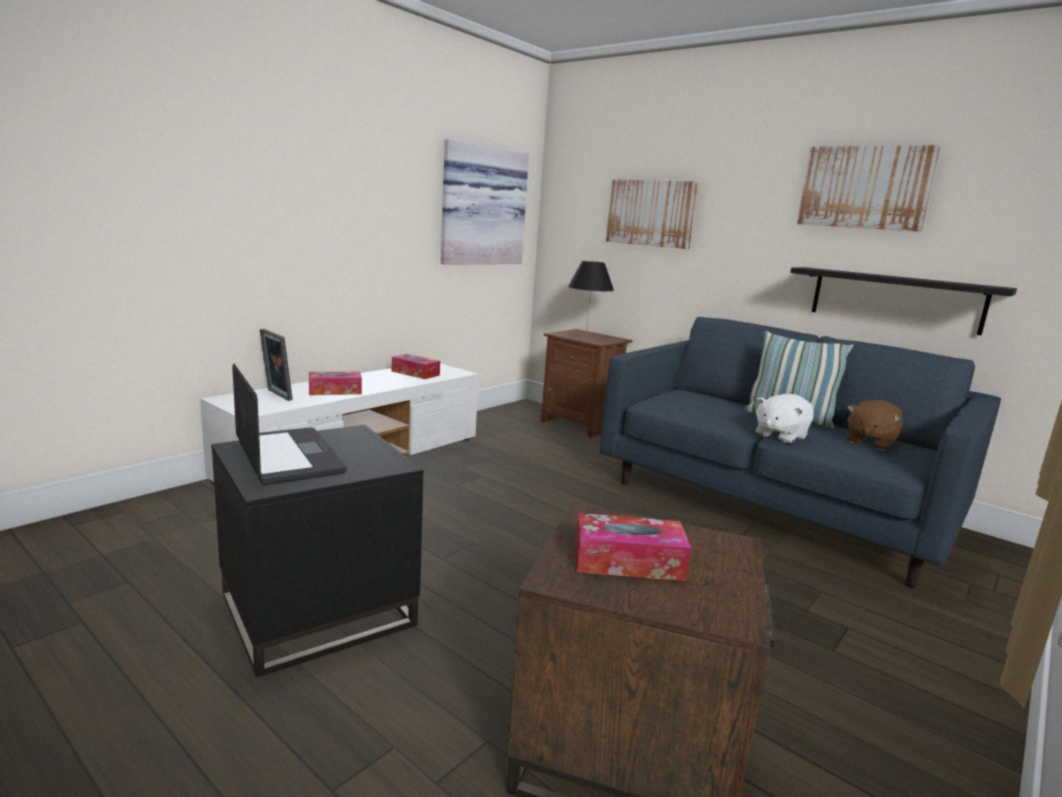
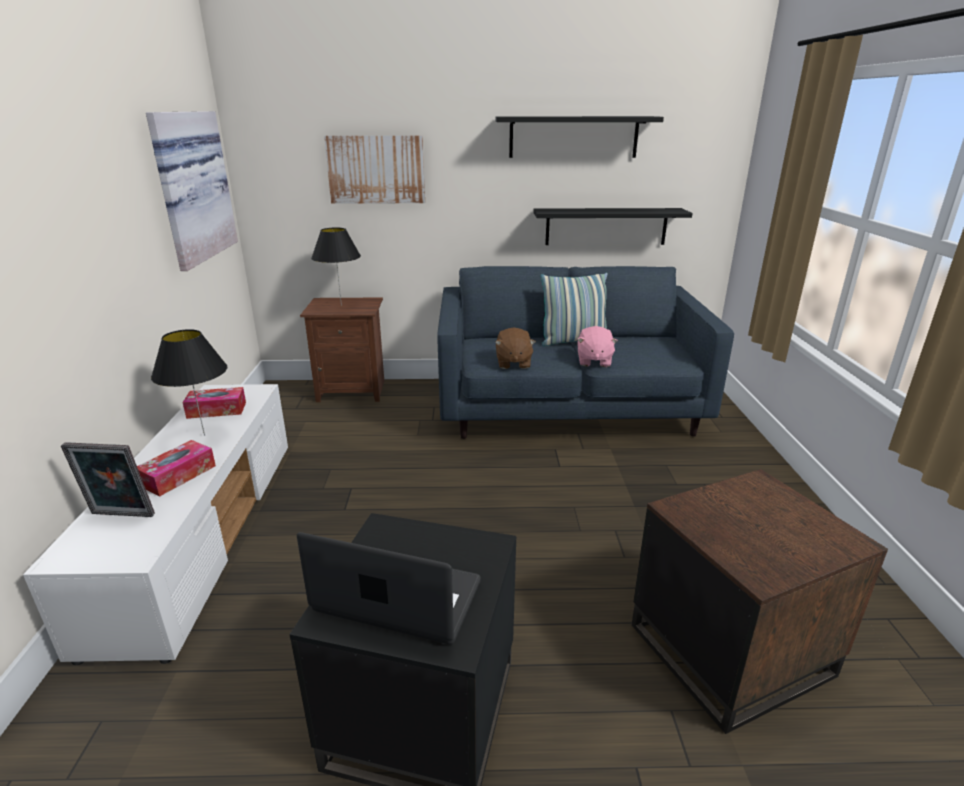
camera: 40 degrees left, 10 degrees up
(384, 381) = (204, 435): none -> black table lamp
(628, 562) = (757, 534): tissue box -> none
(780, 436) = (594, 361): white plush toy -> pink plush toy
(865, 187) = (573, 137): picture -> black shelf
(869, 442) = (639, 345): brown plush toy -> brown plush toy (513, 363)

